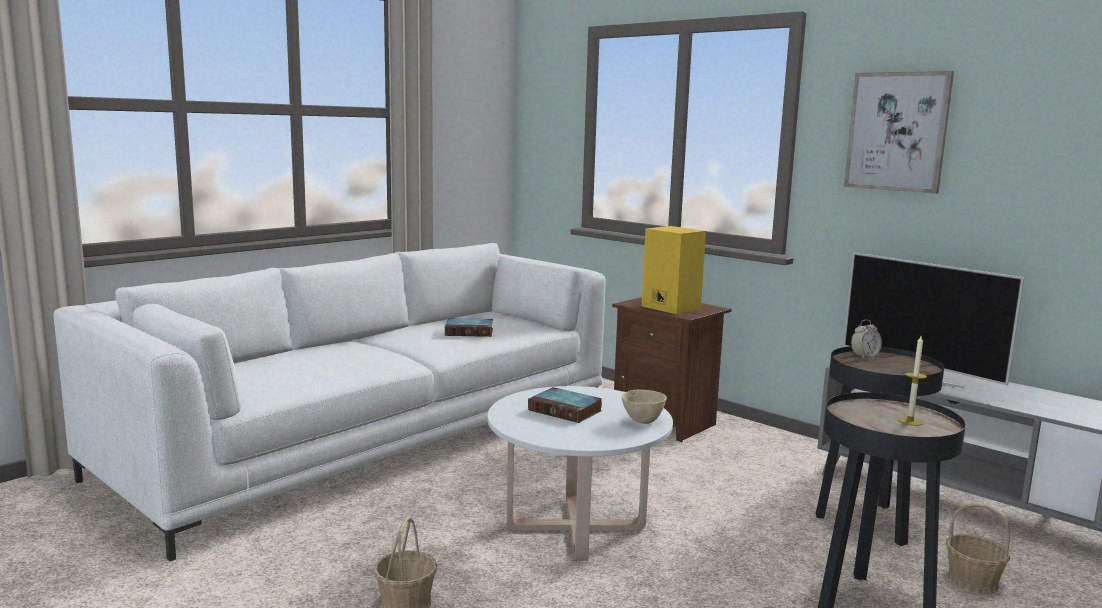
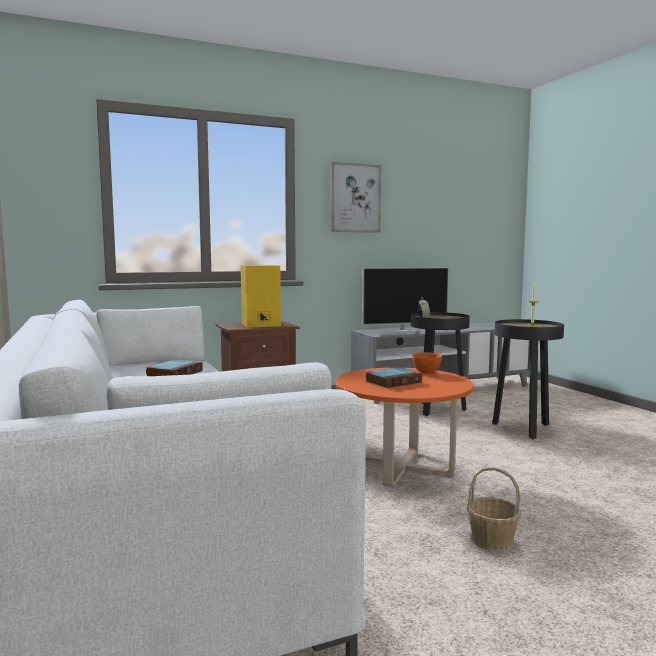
camera: 65 degrees left, 5 degrees down
(575, 527) = (401, 468): white coffee table -> orange coffee table
(643, 421) = (427, 372): beige bowl -> orange bowl
(973, 582) = (503, 409): basket -> none

